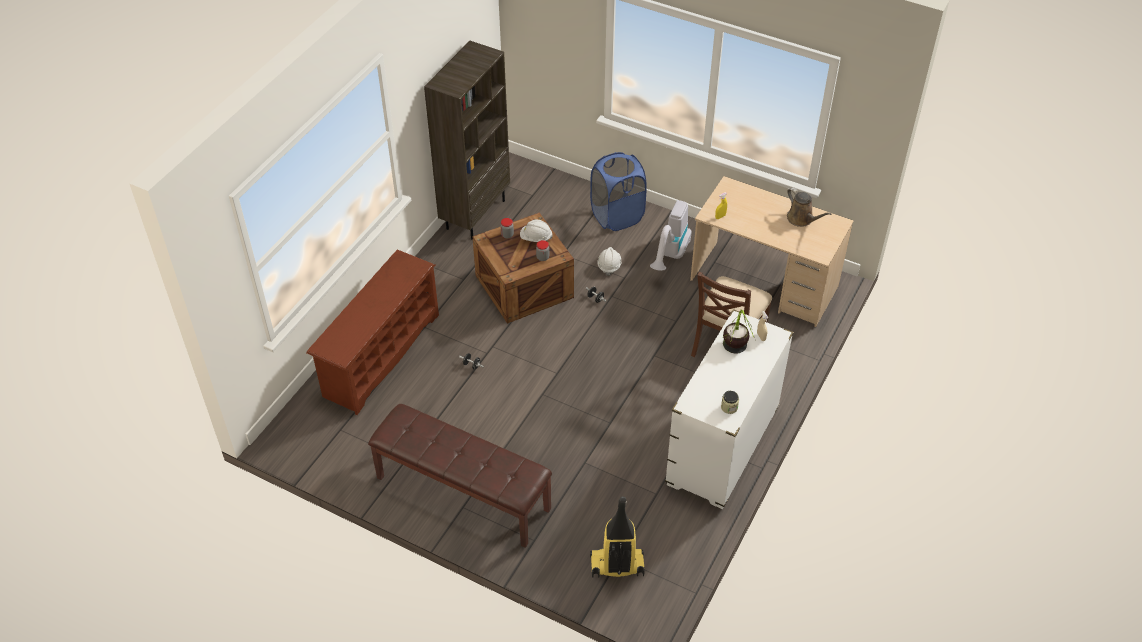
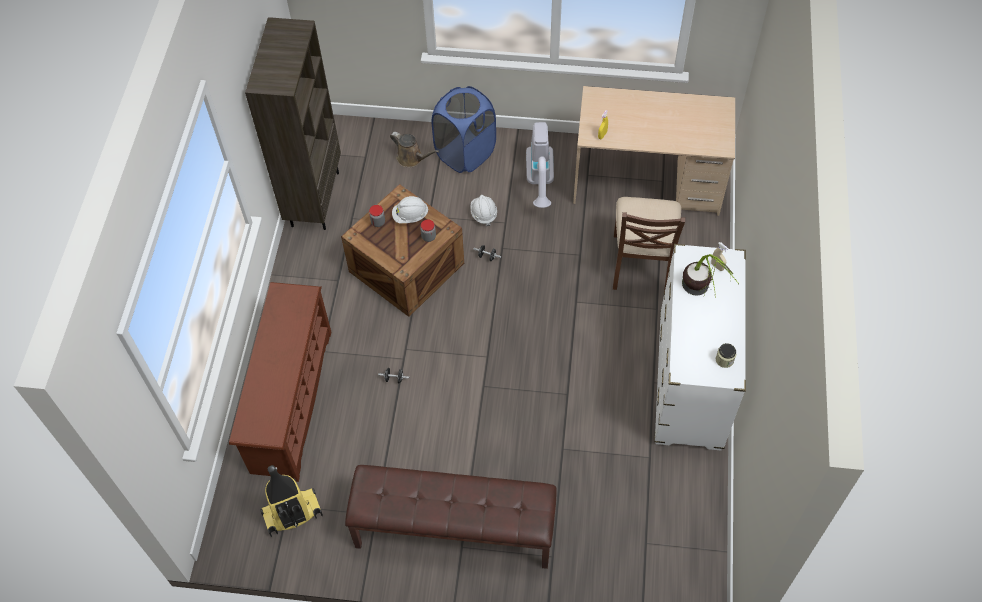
camera: 20 degrees left, 10 degrees up
(616, 566) = (647, 553): vacuum cleaner -> vacuum cleaner (292, 515)
(802, 219) = (684, 112): brown watering can -> brown watering can (412, 158)

